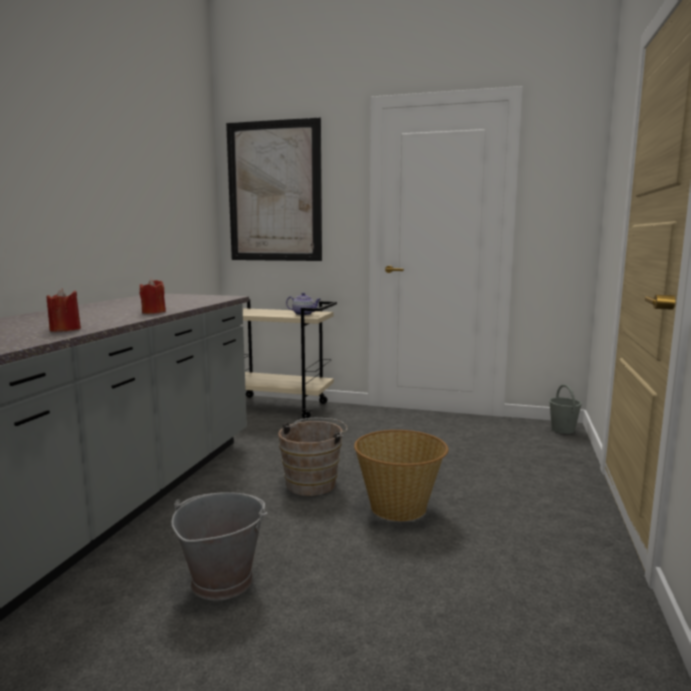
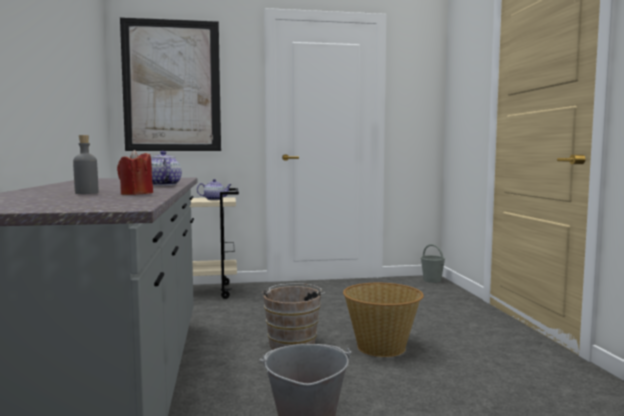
camera: 25 degrees left, 5 degrees down
(39, 325) = (86, 193): none -> grey bottle
(153, 312) = (163, 185): red candle -> teapot

